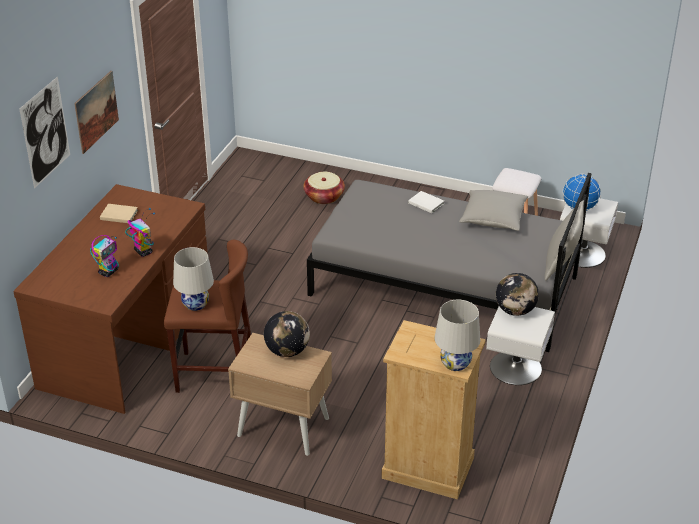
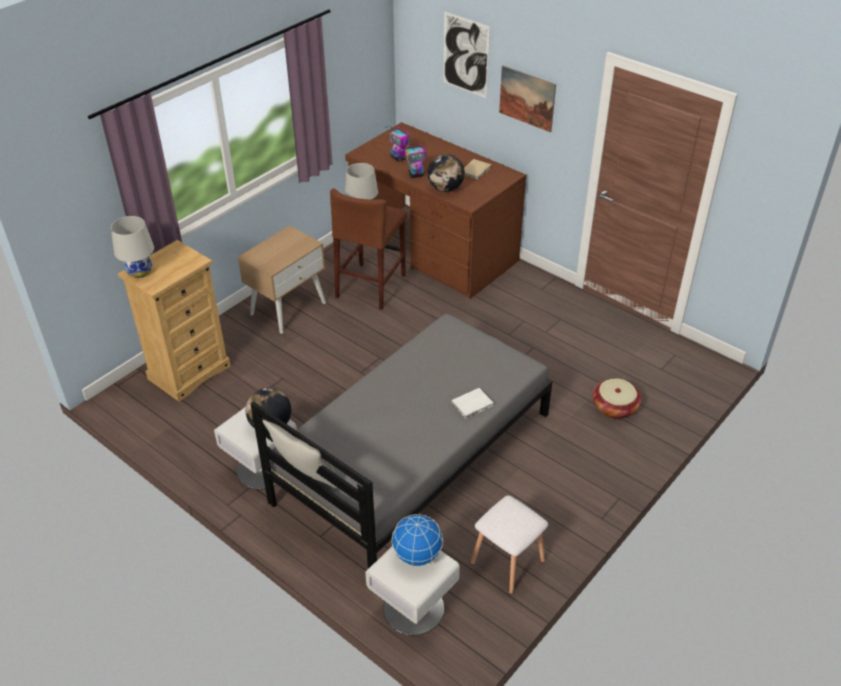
camera: 110 degrees right, 5 degrees up
(287, 351) = (288, 255): globe -> globe (445, 189)
(493, 218) = (418, 450): grey pillow -> none

